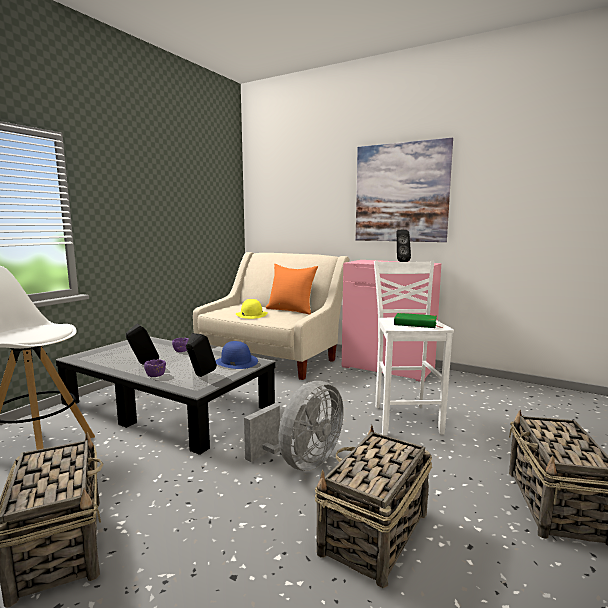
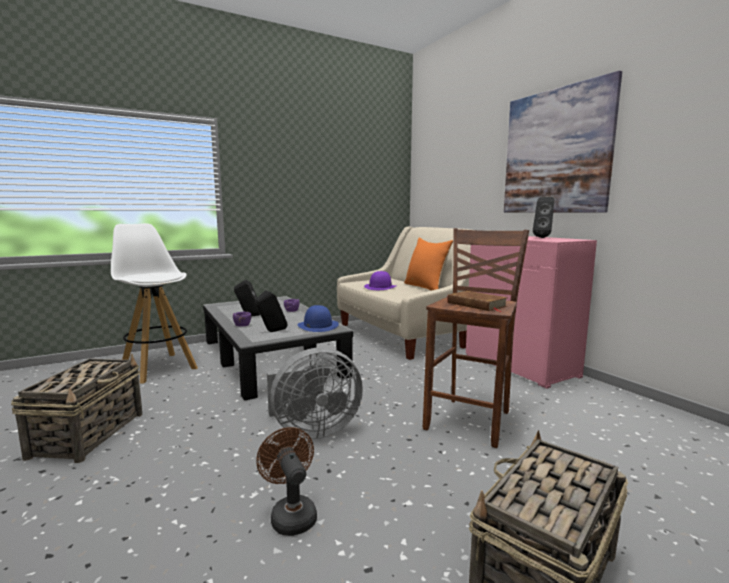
camera: 30 degrees right, 0 degrees up
(251, 315) = (380, 287): yellow hat -> purple hat
(374, 534) = (291, 514): basket -> brown fan
(405, 419) = (471, 420): white stool -> brown stool
(415, 324) = (476, 305): green book -> brown book

